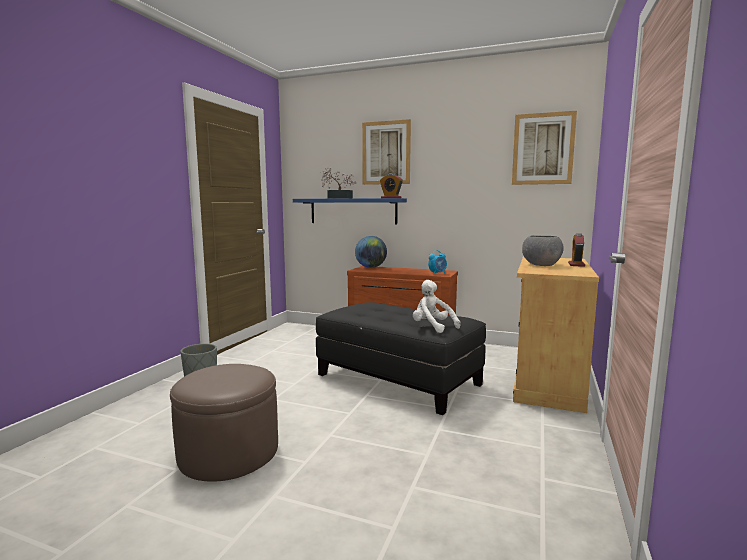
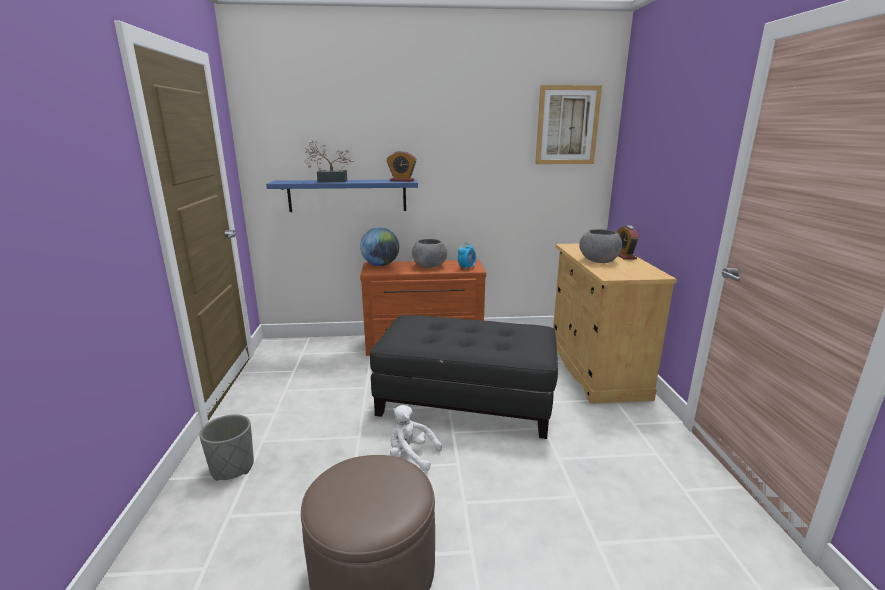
camera: 25 degrees left, 10 degrees up
(386, 153) = (388, 122): picture -> none
(408, 270) = (430, 266): none -> grey bowl
(432, 327) = (523, 348): white plush toy -> white plush toy (411, 456)

